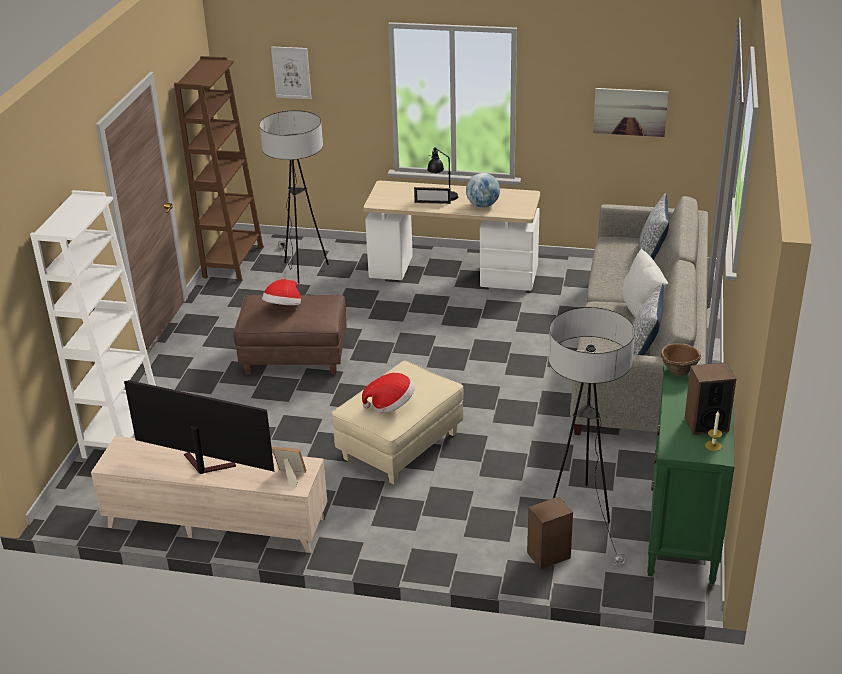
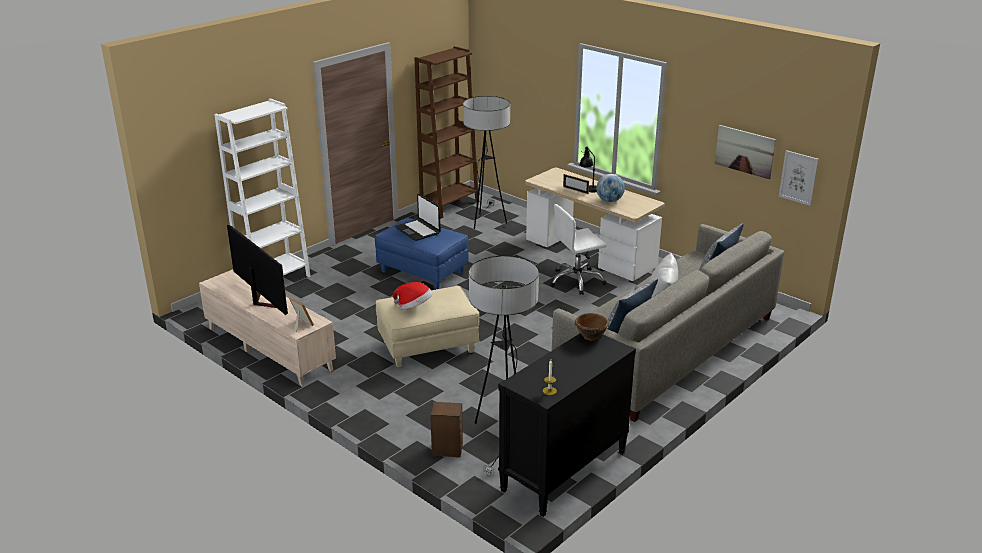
camera: 30 degrees right, 5 degrees down
(283, 308) = (418, 230): hat -> laptop
(291, 72) = (515, 71): picture -> picture (798, 177)
(294, 358) = (422, 272): brown ottoman -> blue ottoman
(474, 310) = (576, 281): none -> white office chair
(683, 528) = (564, 472): green dresser -> black dresser
(706, 424) = (563, 376): speaker -> none

